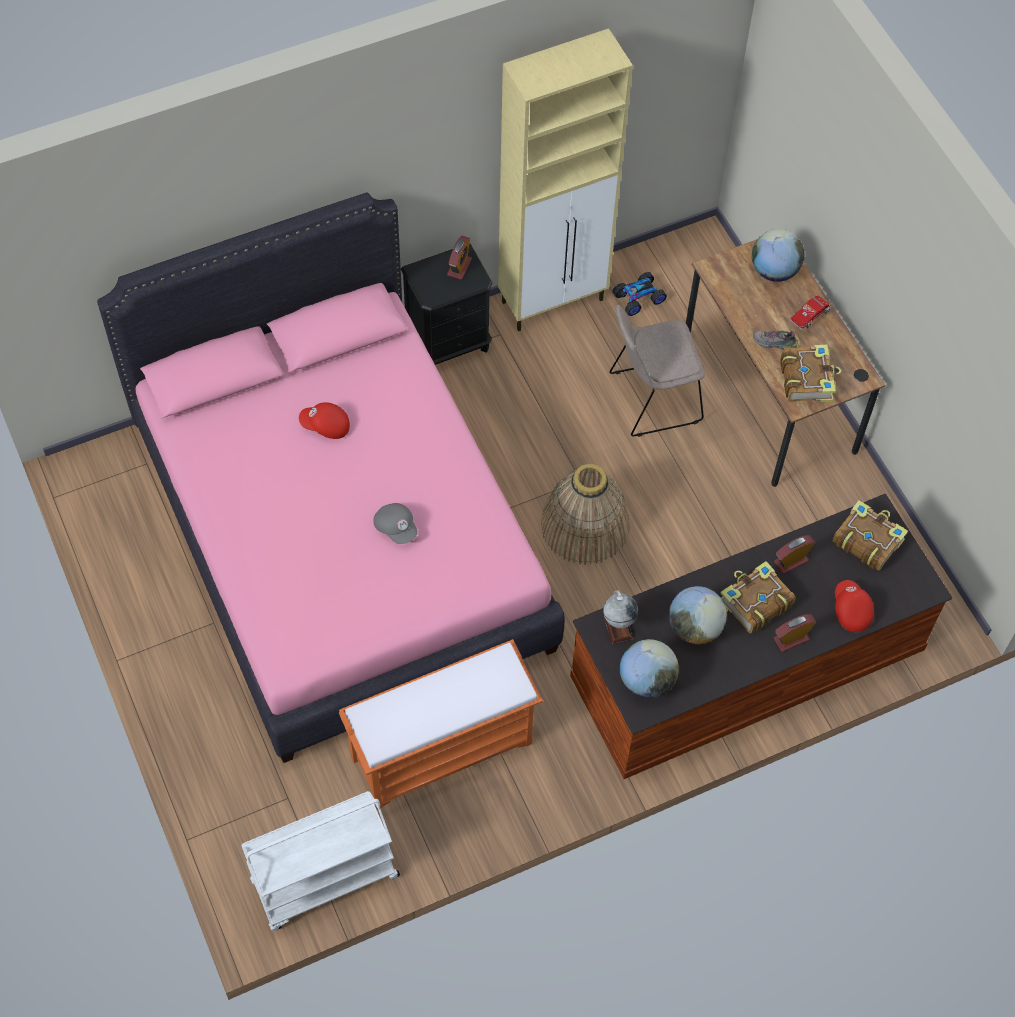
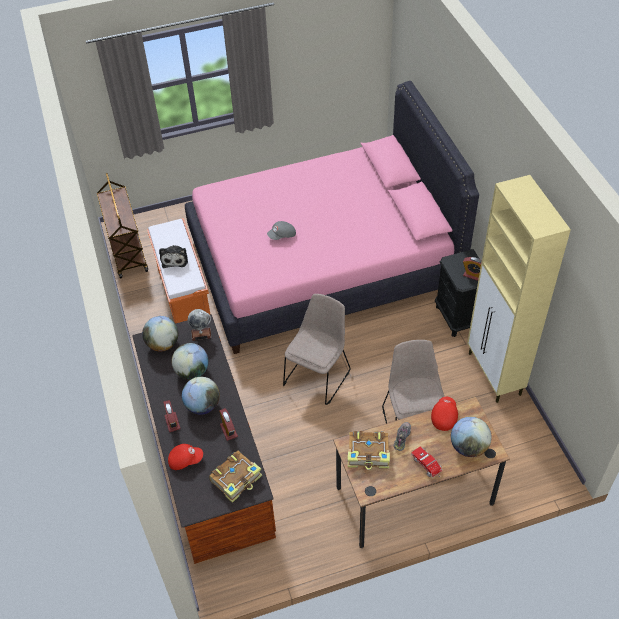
camera: 100 degrees right, 10 degrees down
(324, 881) = (127, 251): white cart -> brown cart
(325, 426) = (353, 209): red cap -> red cap (444, 416)
(450, 701) = (175, 259): none -> plush toy
(584, 525) = (318, 376): basket -> beige chair
(639, 299) = (498, 424): toy car -> none
(754, 603) = (202, 405): book -> globe

